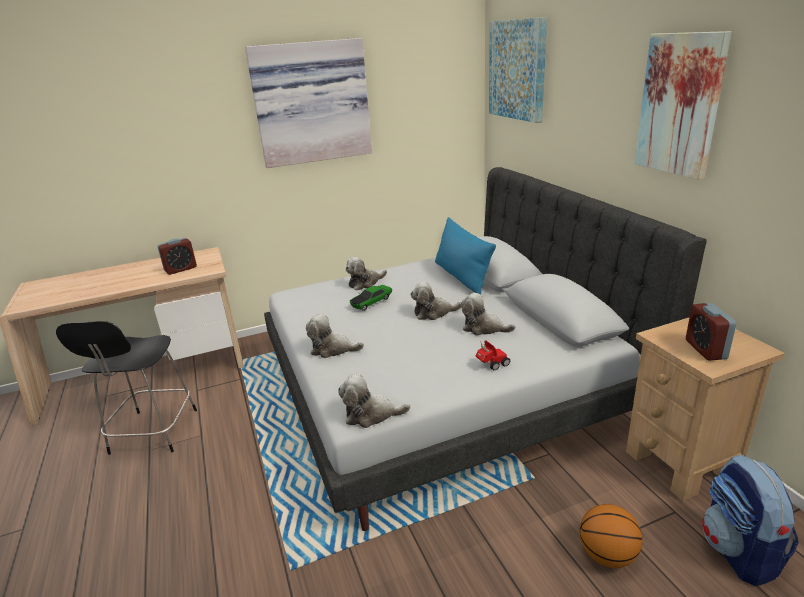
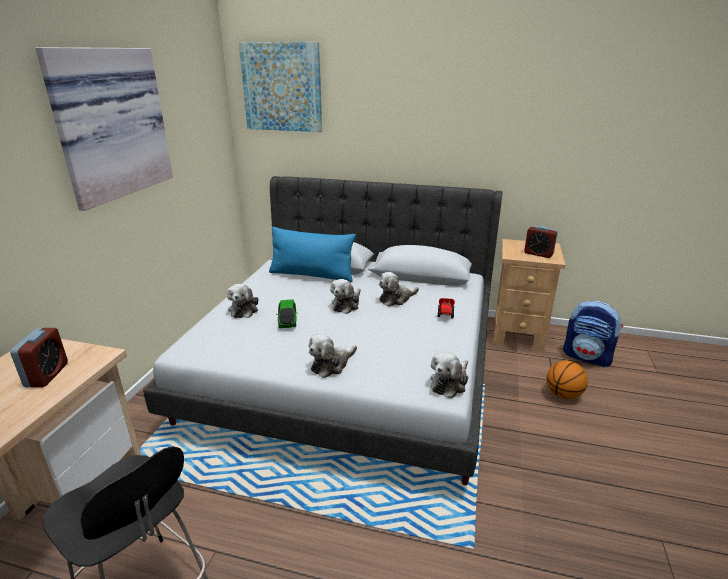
camera: 55 degrees left, 0 degrees up
(680, 105) = (466, 107): picture -> none

